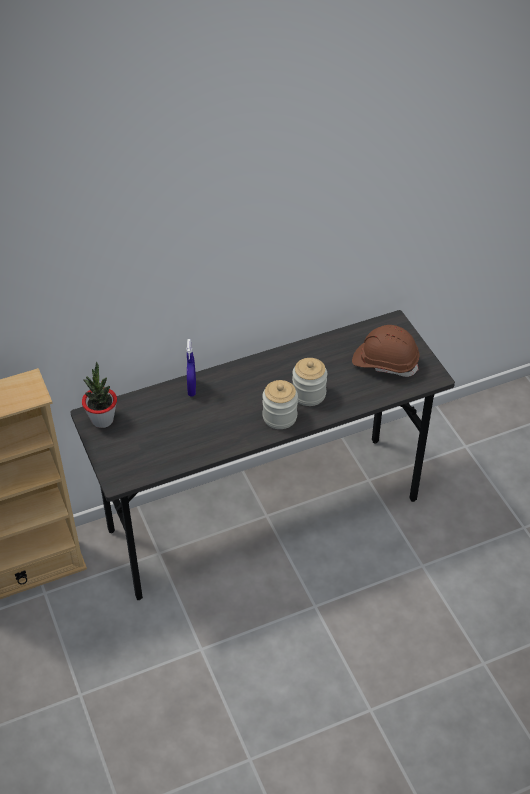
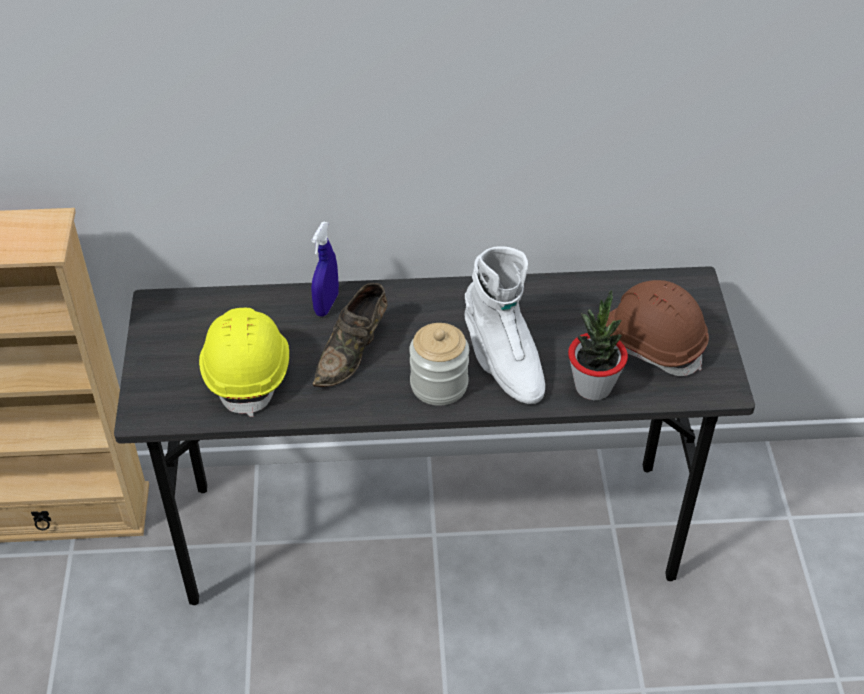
camera: 20 degrees right, 0 degrees up
(102, 420) = (172, 316): potted plant -> potted plant (593, 386)
(166, 439) = (248, 372): none -> yellow hard hat
(222, 412) = (353, 352): none -> brown shoe
(309, 394) = (502, 361): jar -> white boot

